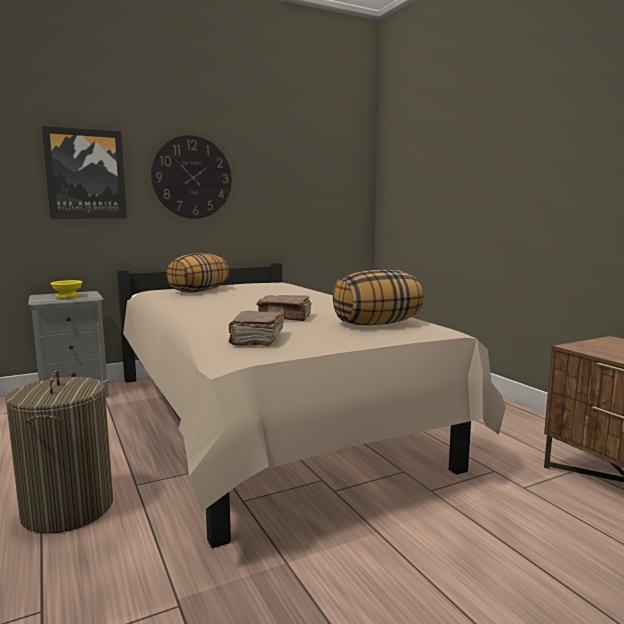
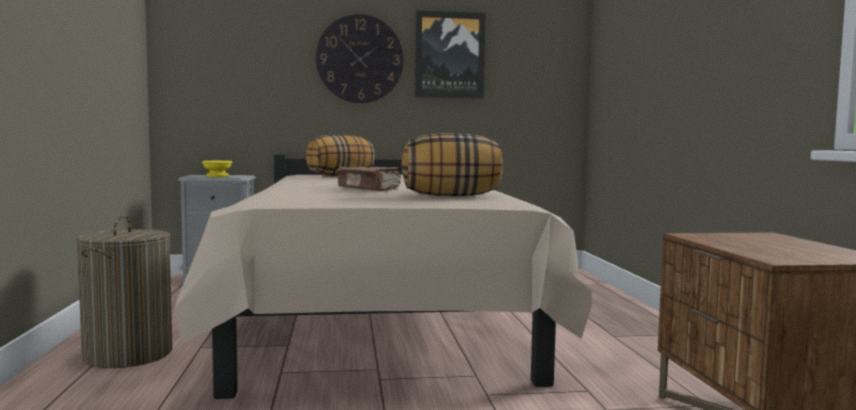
camera: 20 degrees right, 5 degrees down
(86, 174) = (250, 56): picture -> picture (449, 55)
(256, 339) = (298, 196): brown book -> none

